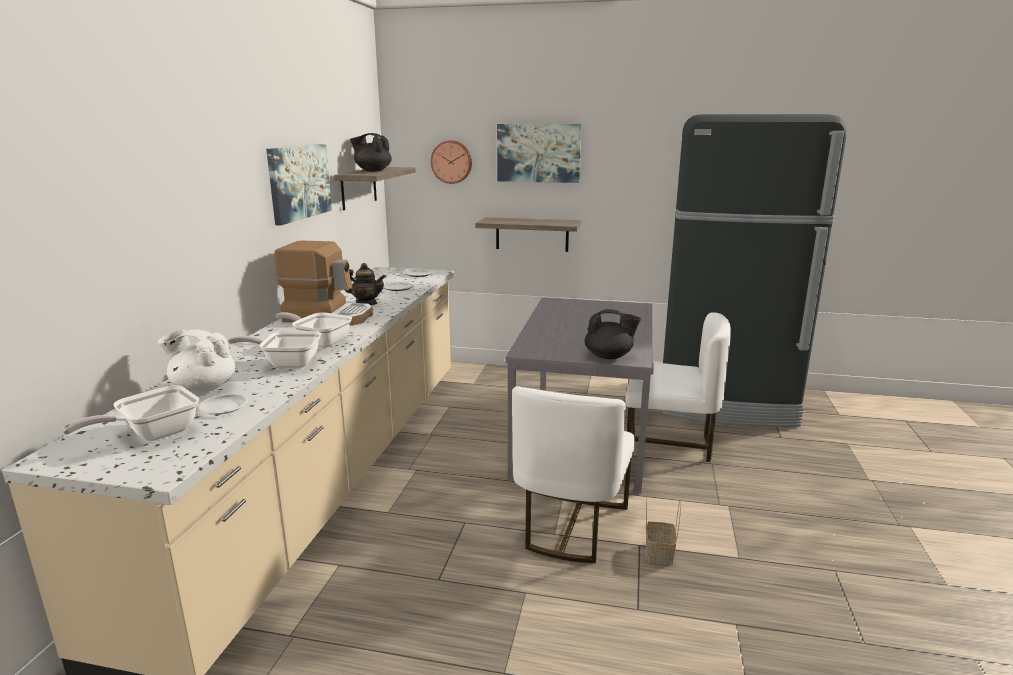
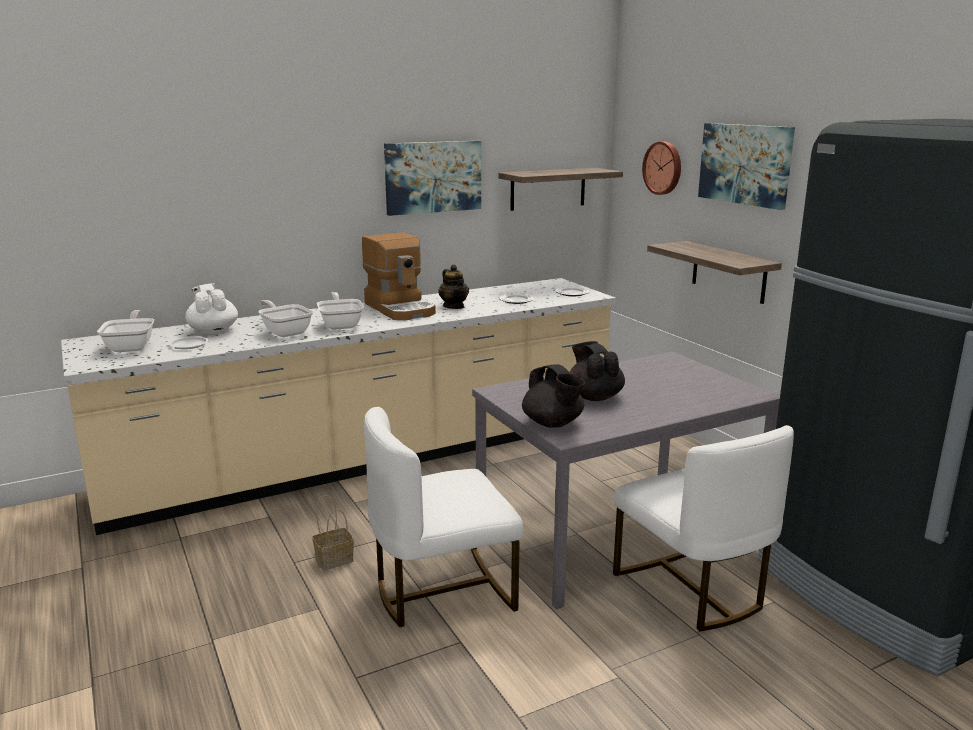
camera: 50 degrees right, 0 degrees up
(152, 434) = (132, 346): frying pan -> frying pan turned 75 degrees clockwise
(372, 171) = (553, 171): black teapot -> black teapot (594, 397)
(658, 553) = (460, 658): basket -> basket (335, 559)

